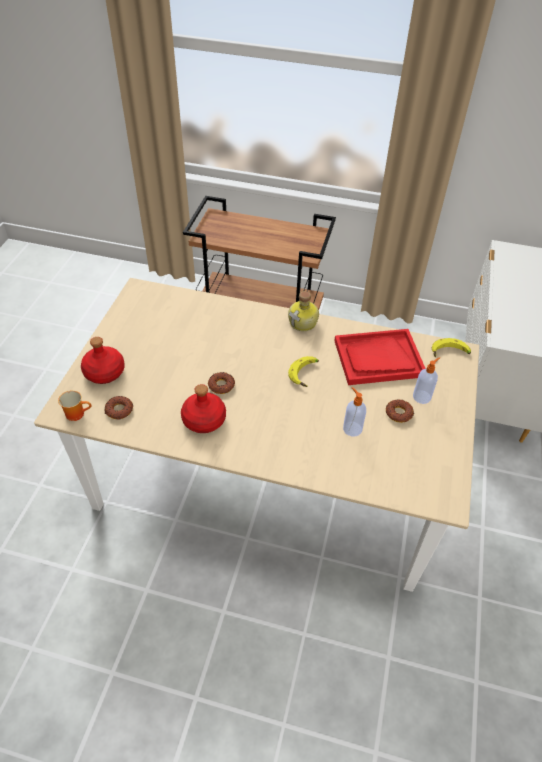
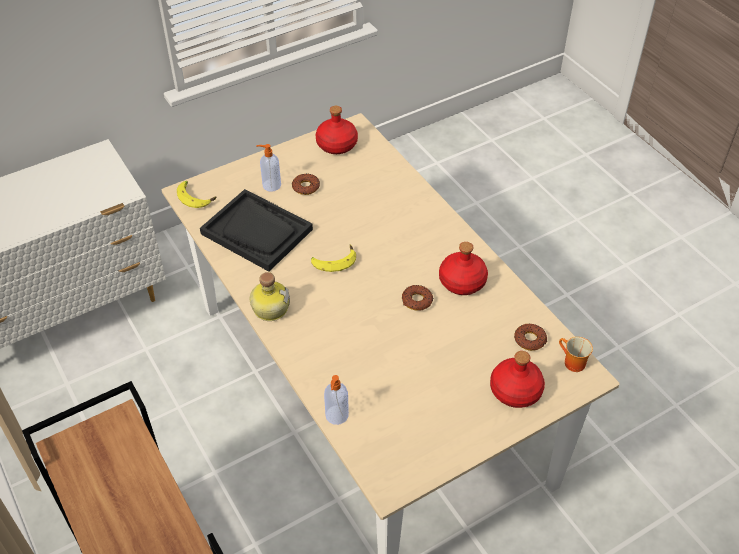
camera: 135 degrees left, 0 degrees up
(352, 428) = (354, 200): soap dispenser -> soap dispenser (336, 416)
(378, 358) = (257, 232): red tray -> black tray
(433, 470) = (337, 145): none -> red bottle

